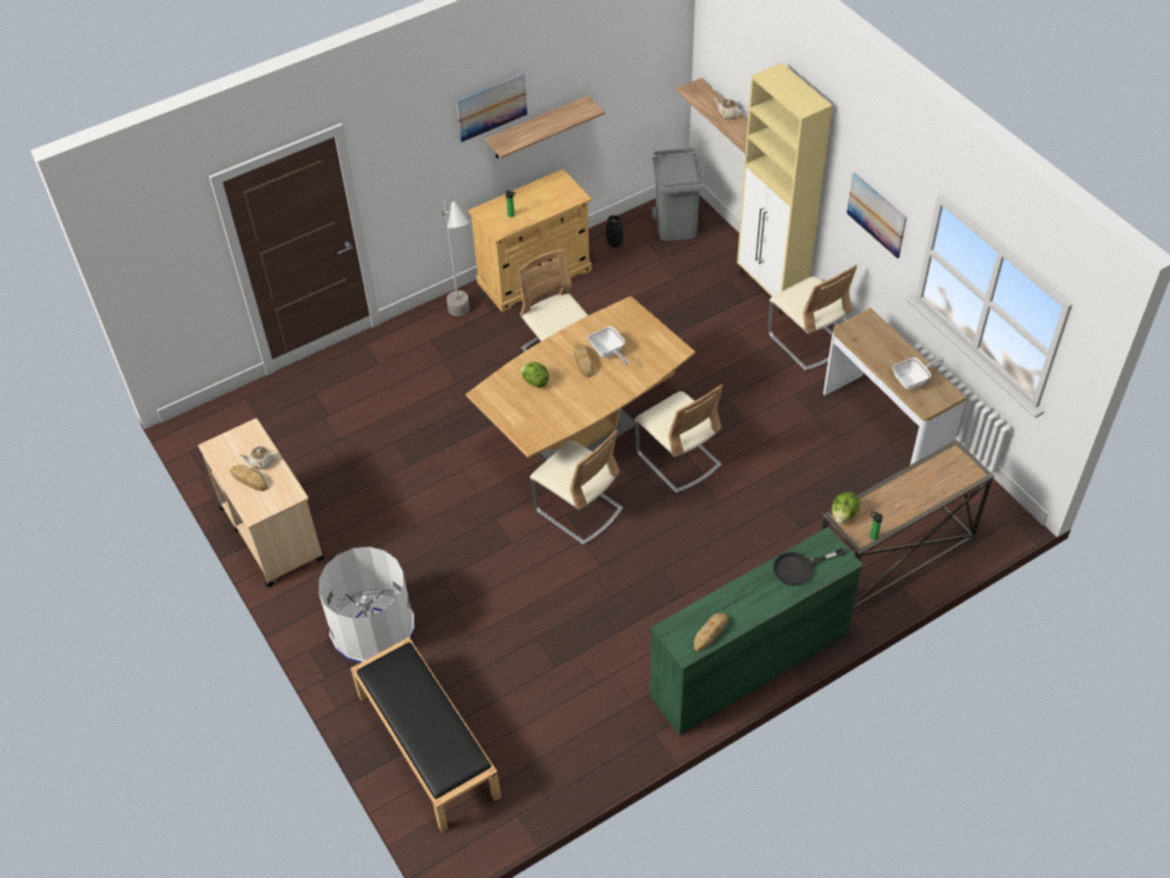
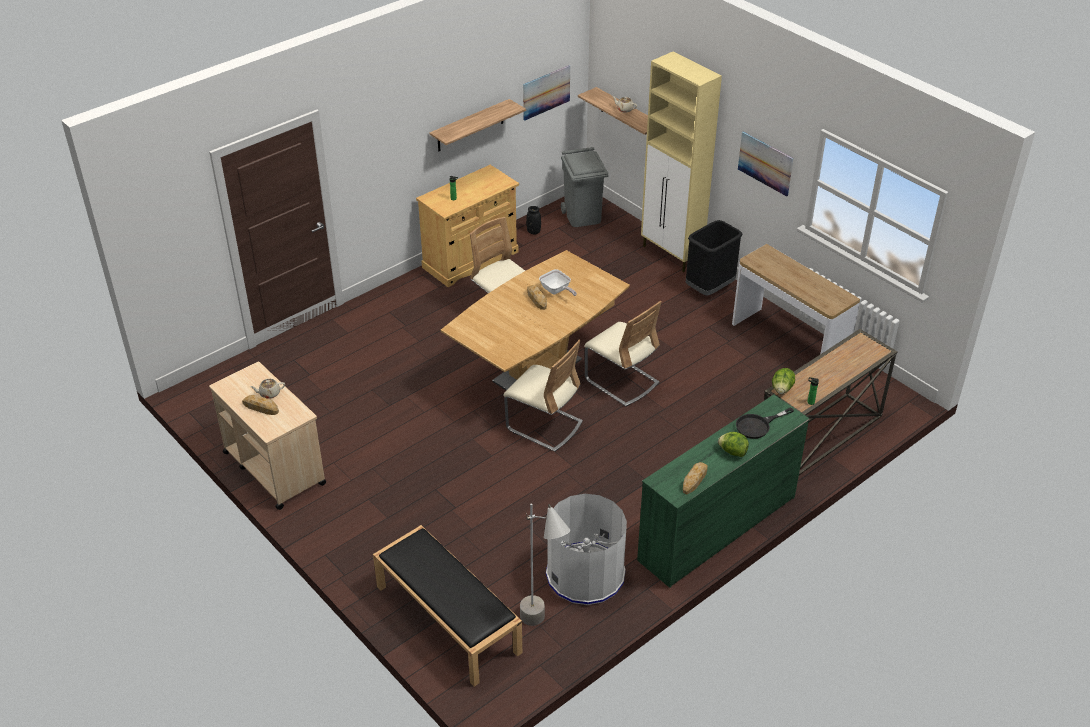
camera: 10 degrees left, 10 degrees down
(372, 628) = (380, 532): white trash can -> white trash can (585, 574)
(465, 320) = (417, 295): grey floor lamp -> grey floor lamp (543, 630)
(491, 106) = (435, 103): picture -> picture (546, 92)
(535, 381) = (498, 316): lettuce -> lettuce (732, 452)
(807, 341) = (709, 289): beige chair -> black trash can
(913, 380) = (814, 290): frying pan -> none

